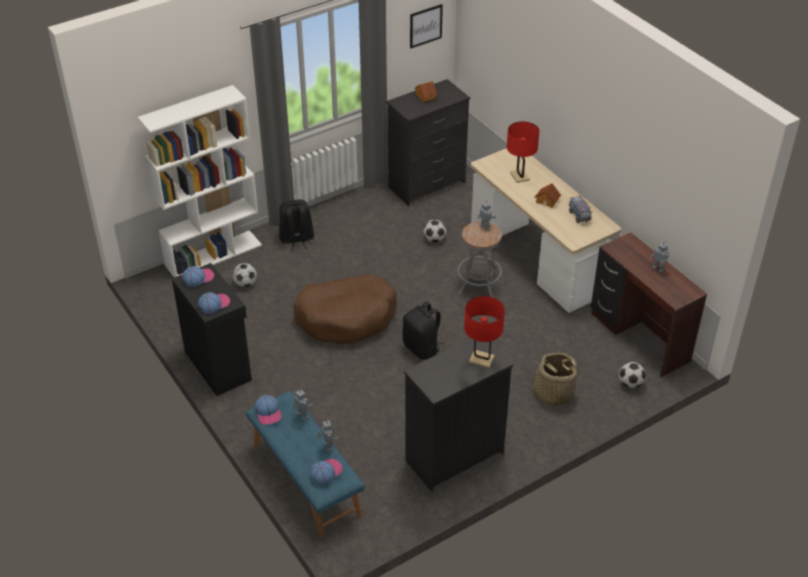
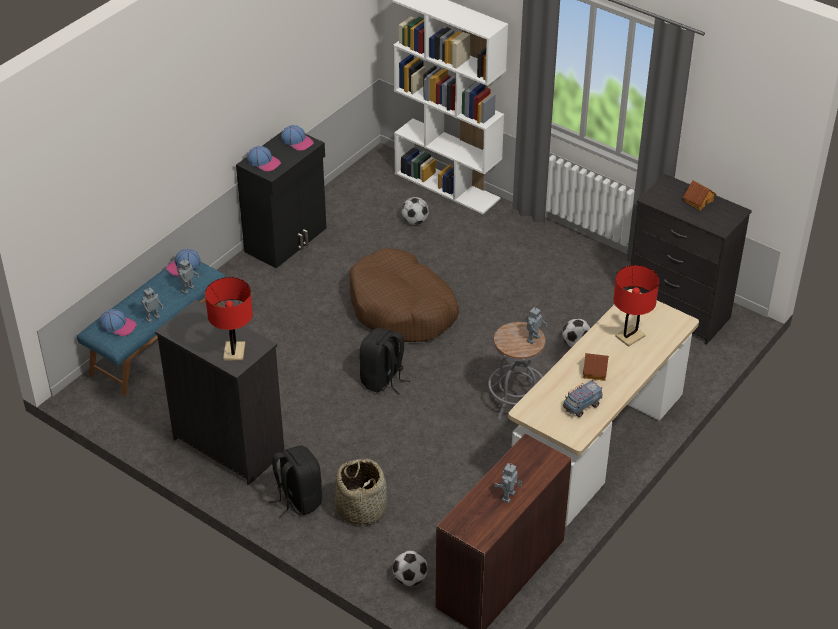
camera: 70 degrees right, 0 degrees up
(296, 239) = (508, 236): black backpack -> black backpack (298, 500)
(425, 26) = (753, 127): picture -> none

